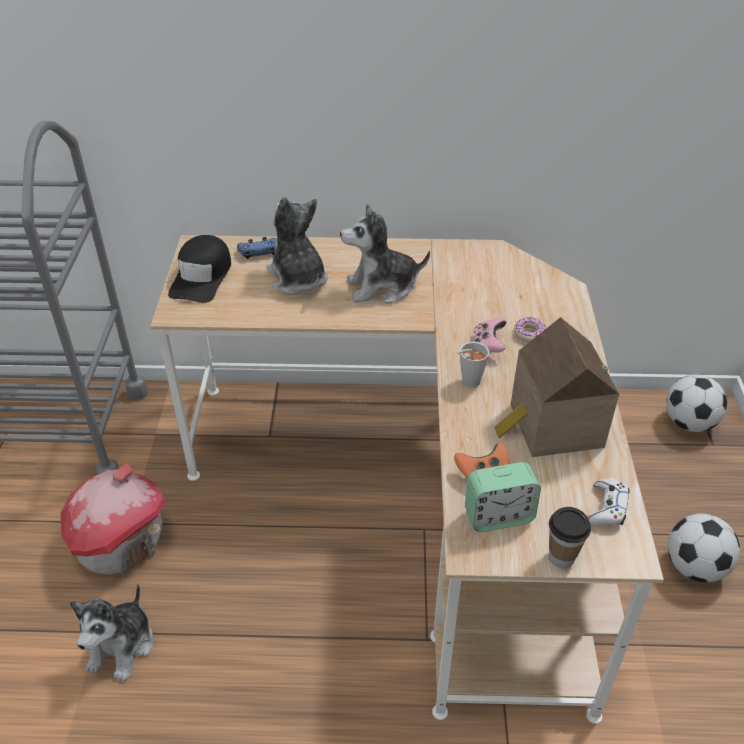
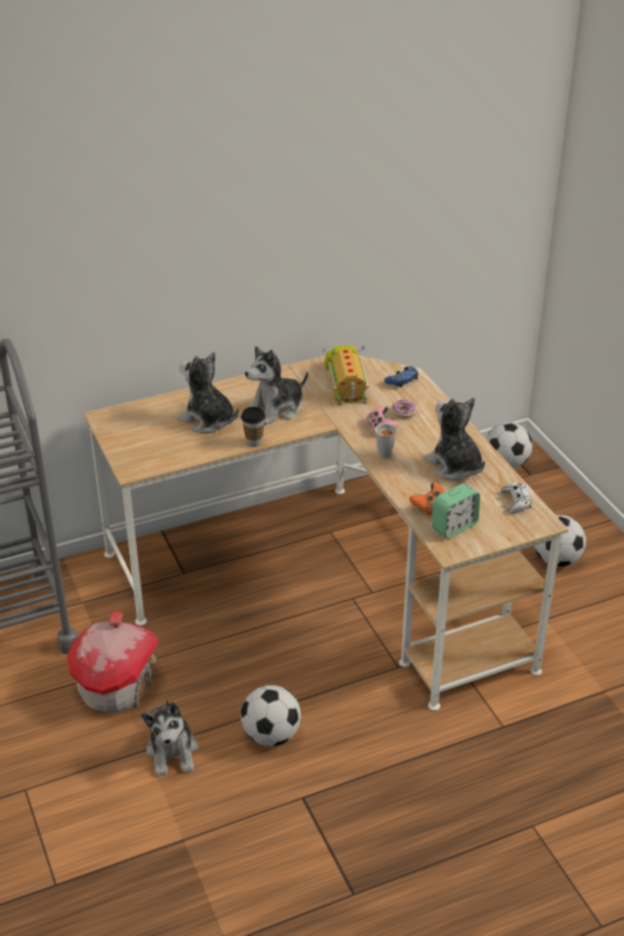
camera: 25 degrees left, 5 degrees down
(202, 277) = (130, 439): black cap -> none
(234, 671) = (271, 735): none -> football
(258, 252) = (160, 408): blue game controller -> blue game controller (402, 380)
(484, 279) = (347, 383): none -> toy truck
(551, 427) = (455, 466): toy house -> plush toy
(561, 557) = (505, 536): cup -> cup (254, 442)

